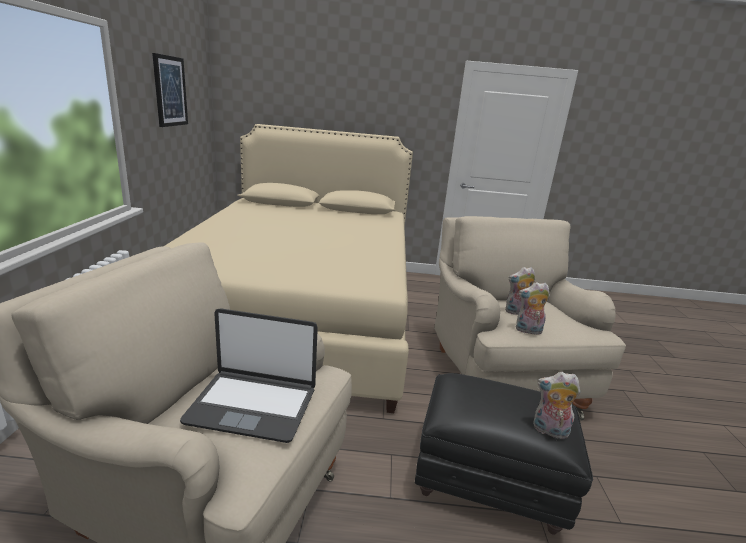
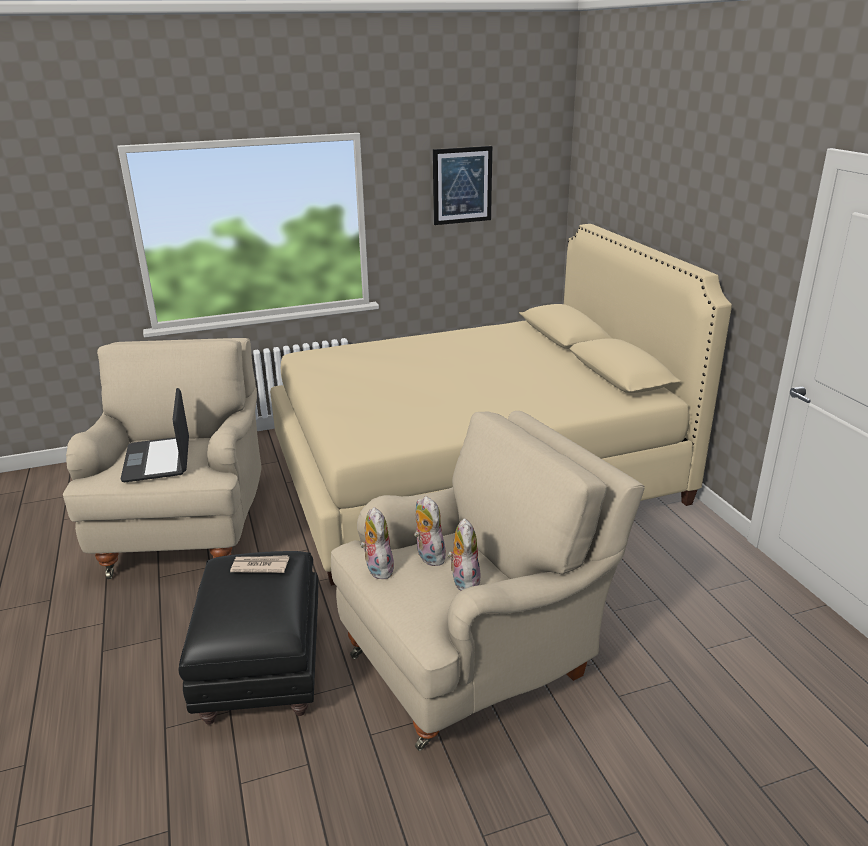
camera: 70 degrees right, 5 degrees up
(477, 391) = (260, 566): none -> newspaper
(549, 431) = (217, 618): plush toy -> plush toy (463, 580)

